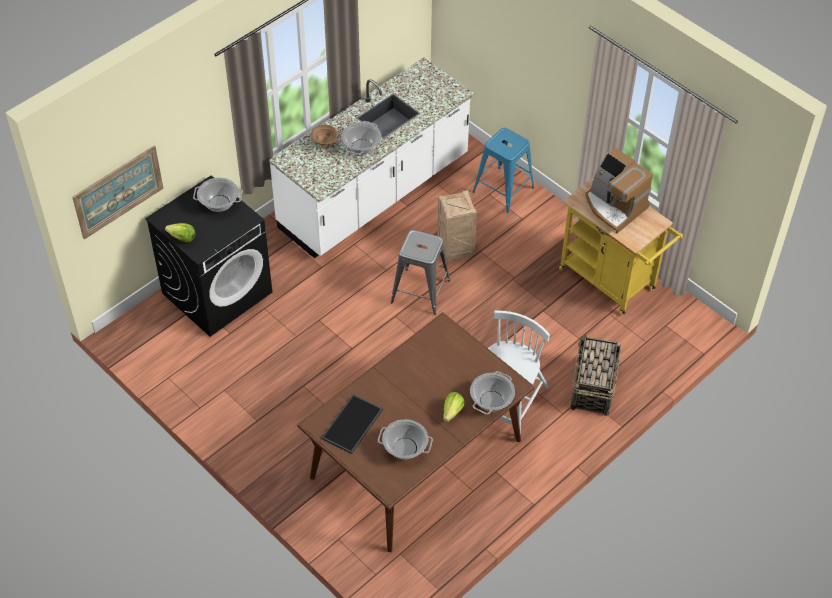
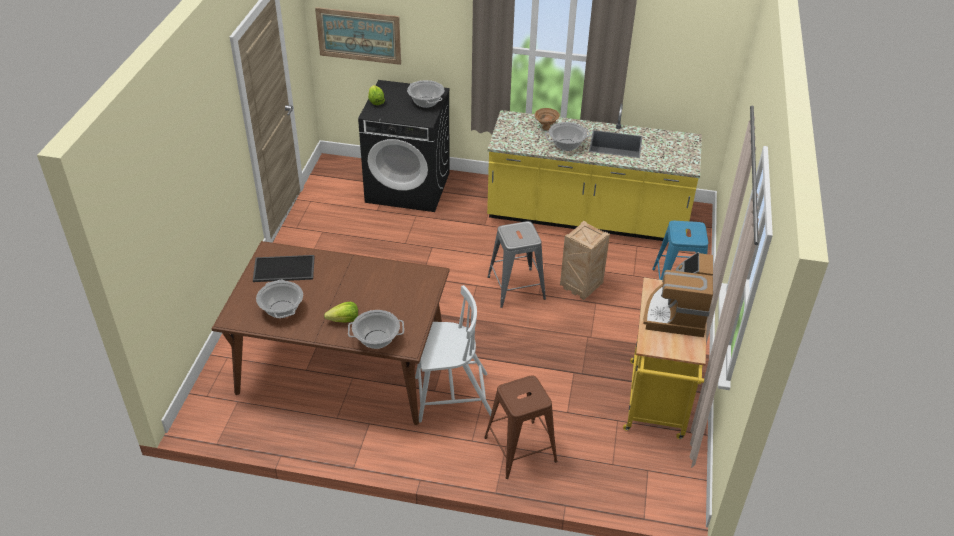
camera: 55 degrees right, 10 degrees down
(375, 193) = (587, 217): white counter -> yellow counter
(592, 388) = (520, 449): basket -> brown stool

